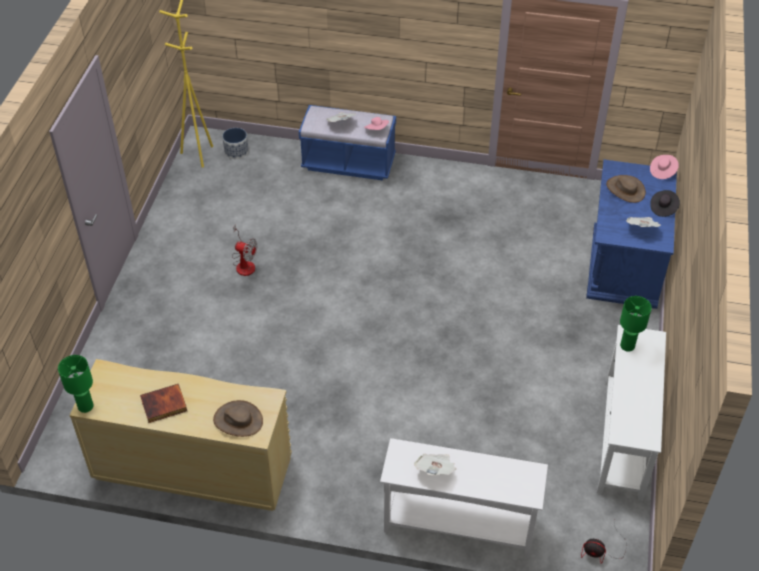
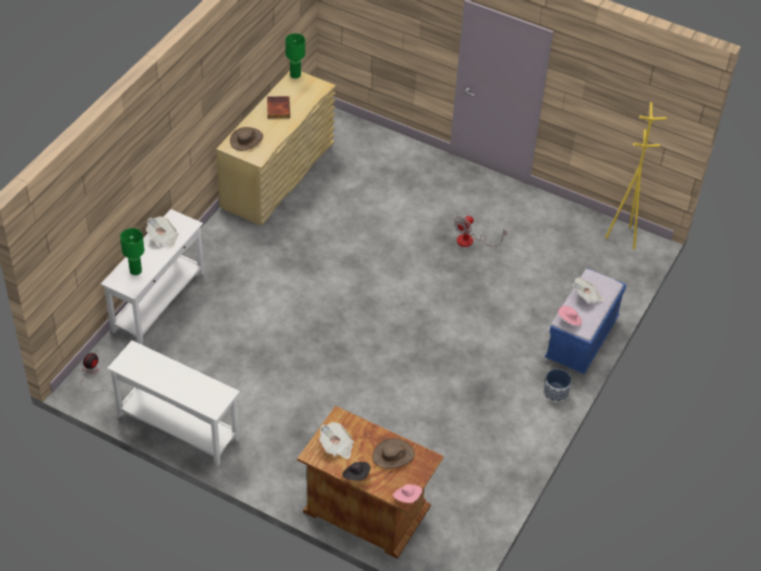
camera: 105 degrees right, 0 degrees up
(236, 152) = (621, 264): planter -> planter (555, 393)
(623, 265) = (367, 508): blue cabinet -> brown cabinet
(627, 346) = (214, 388): green table lamp -> green table lamp (135, 271)

